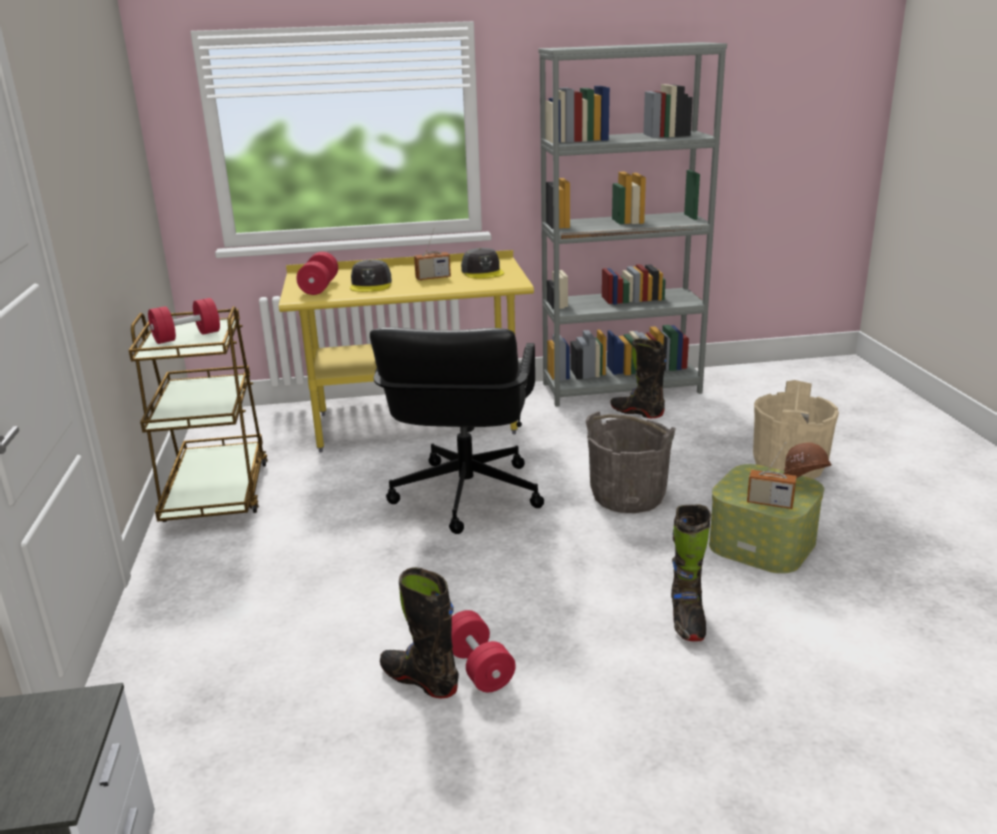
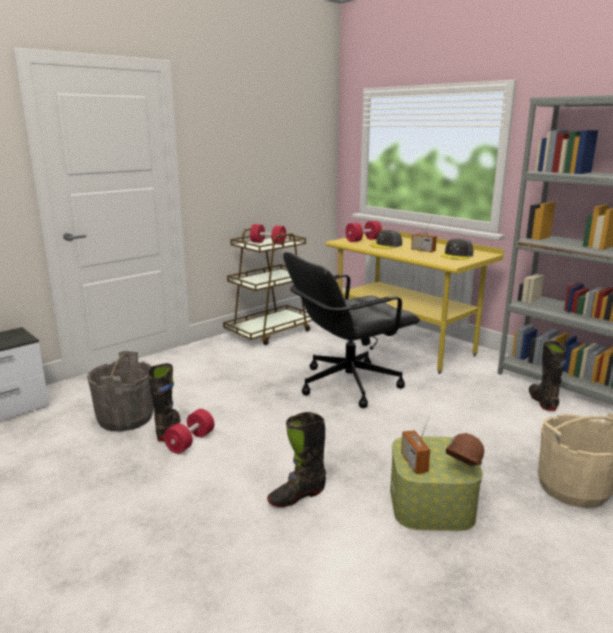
camera: 55 degrees right, 5 degrees down
(628, 496) = (420, 432): grey bucket -> grey bucket (126, 418)

